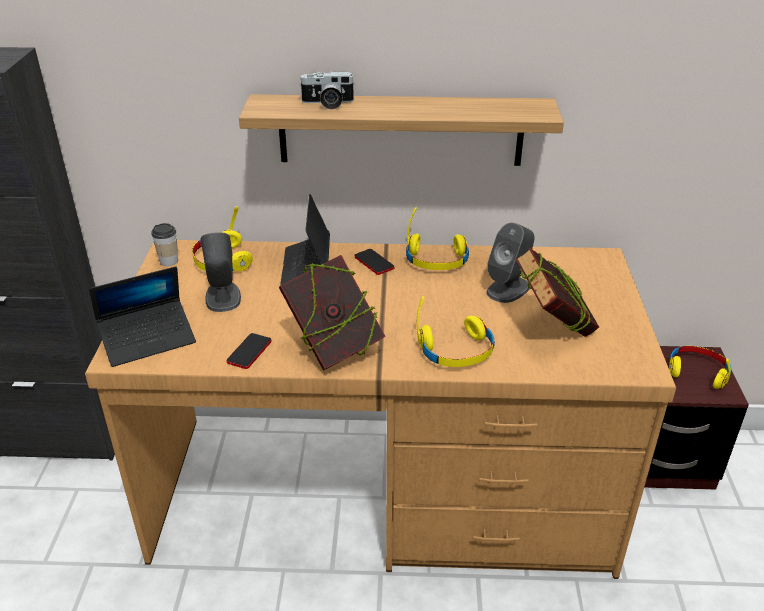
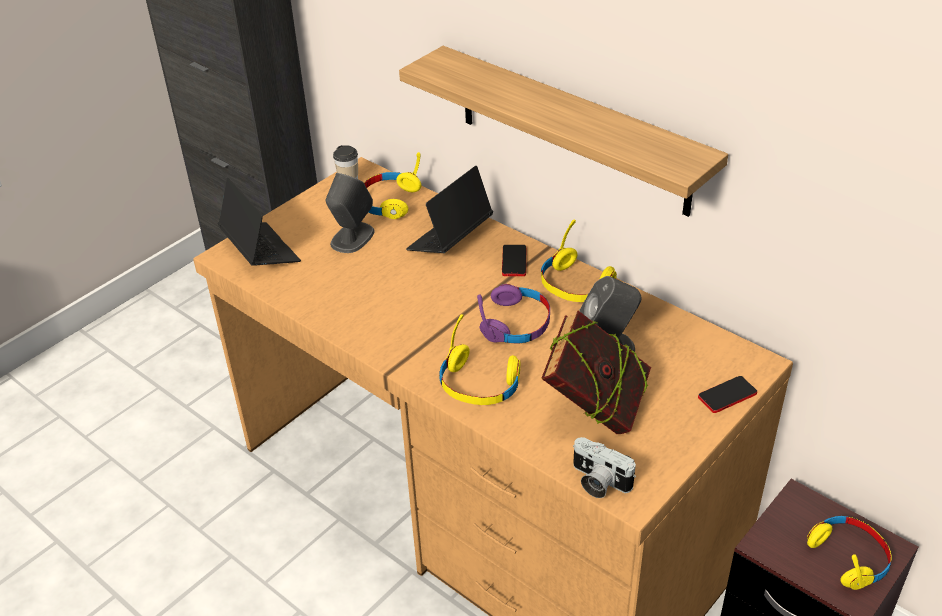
camera: 40 degrees right, 5 degrees up
(148, 339) = (260, 250): laptop -> laptop turned 135 degrees counterclockwise
(249, 352) = (317, 298): phone -> phone (727, 395)
(327, 103) = (492, 80): camera -> camera (598, 481)
(333, 349) = (382, 329): book -> none
(429, 300) = (516, 323): none -> purple headphones

